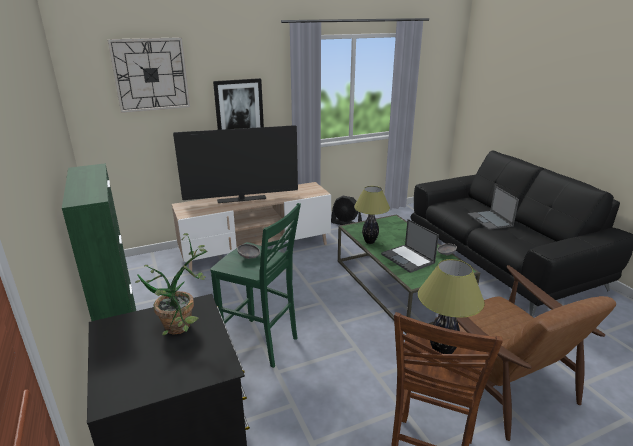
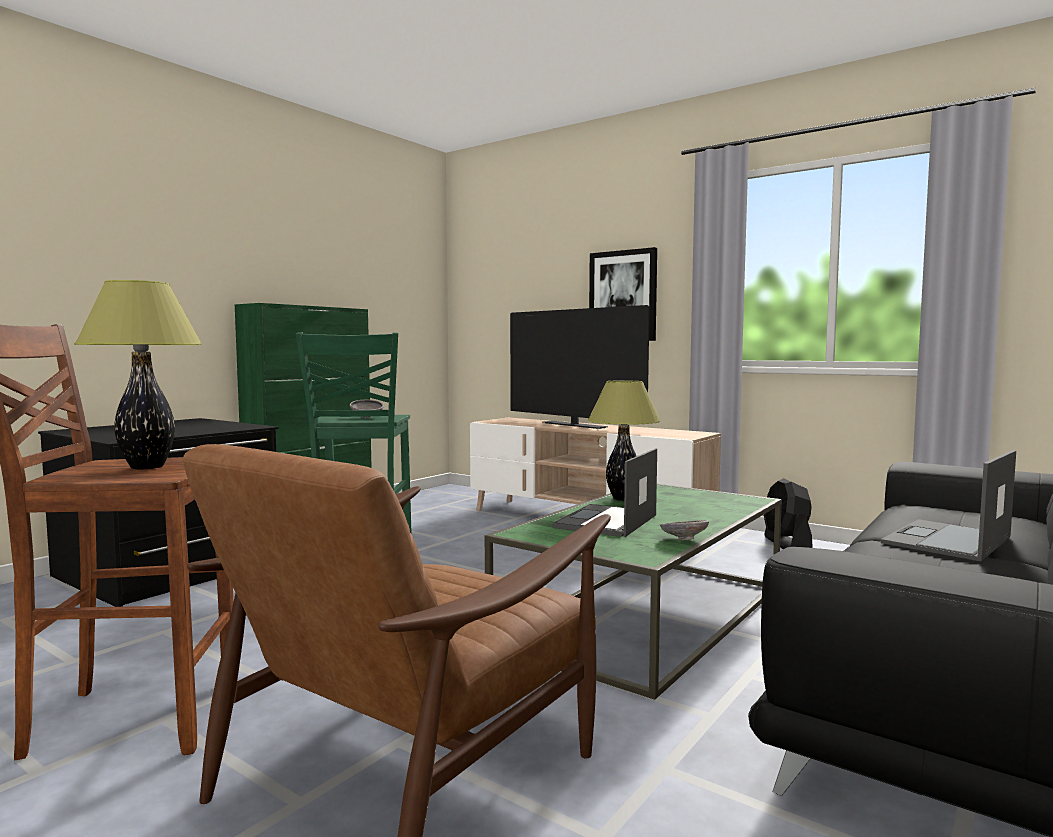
camera: 60 degrees right, 20 degrees down
(151, 75) = (524, 247): wall clock -> none
(184, 327) = (200, 428): potted plant -> none

